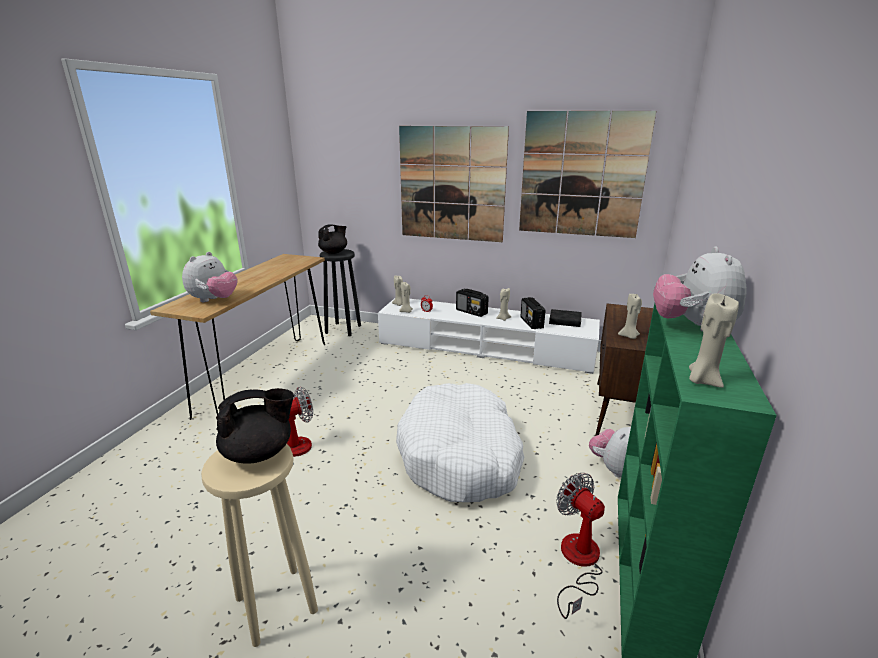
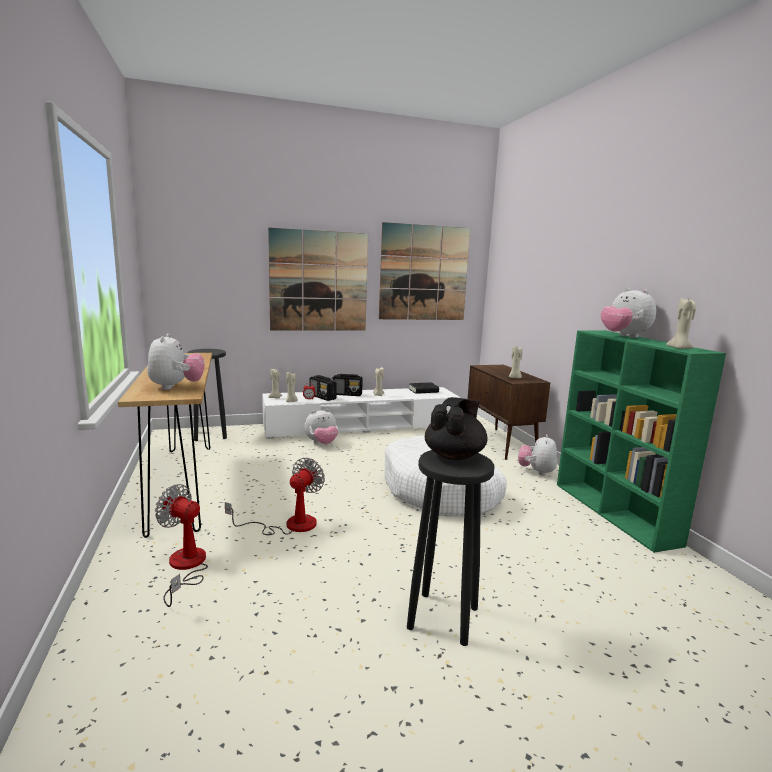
camera: 35 degrees left, 10 degrees down
(276, 605) = (444, 618): beige stool -> black stool
(334, 252) = (203, 351): black teapot -> none
(420, 361) = (321, 443): none -> plush toy
(531, 323) = (403, 394): radio -> radio (322, 397)
(578, 562) = (580, 521): fan -> fan (185, 567)

